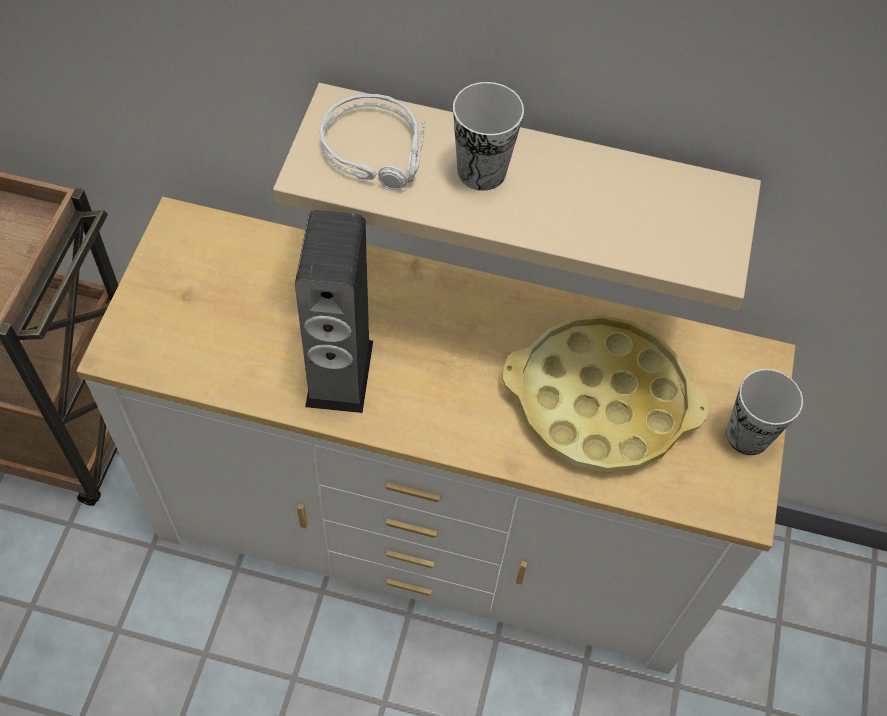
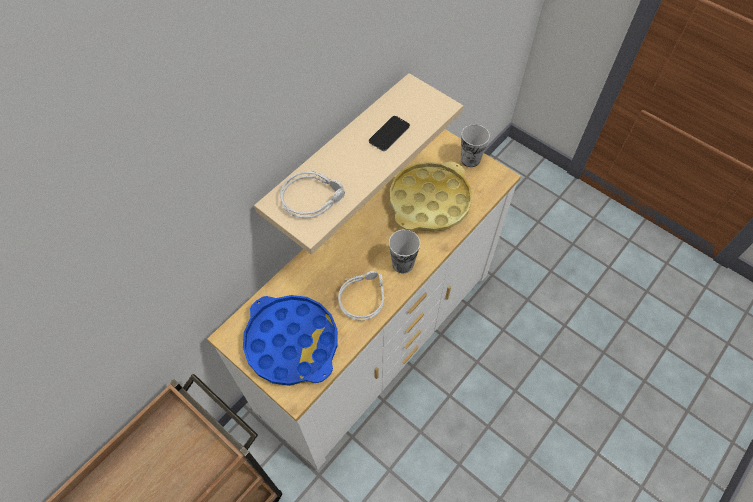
camera: 60 degrees left, 0 degrees up
(204, 308) = (292, 343): none -> blue tray
(339, 373) = (362, 296): speaker -> grey headphones
(481, 171) = (349, 163): cup -> cup (403, 263)
(586, 205) = (389, 134): none -> phone

